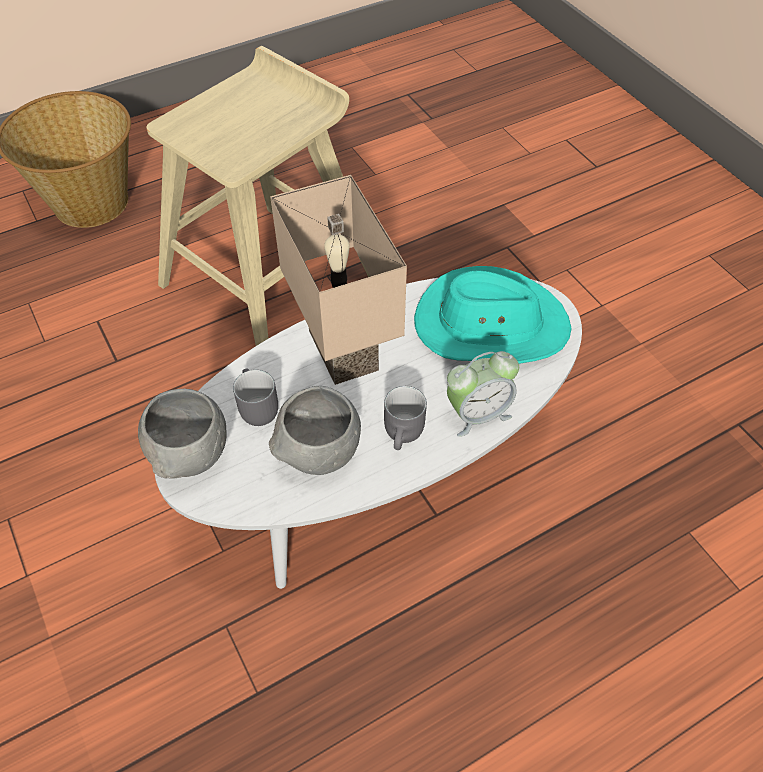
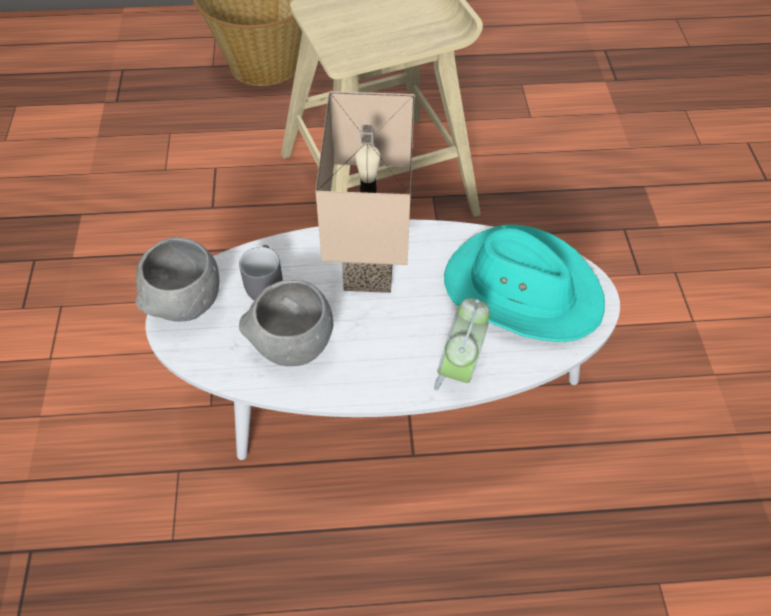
camera: 25 degrees right, 0 degrees up
(405, 434) = (380, 361): grey mug -> none
(477, 414) = (459, 369): alarm clock -> alarm clock turned 105 degrees clockwise

